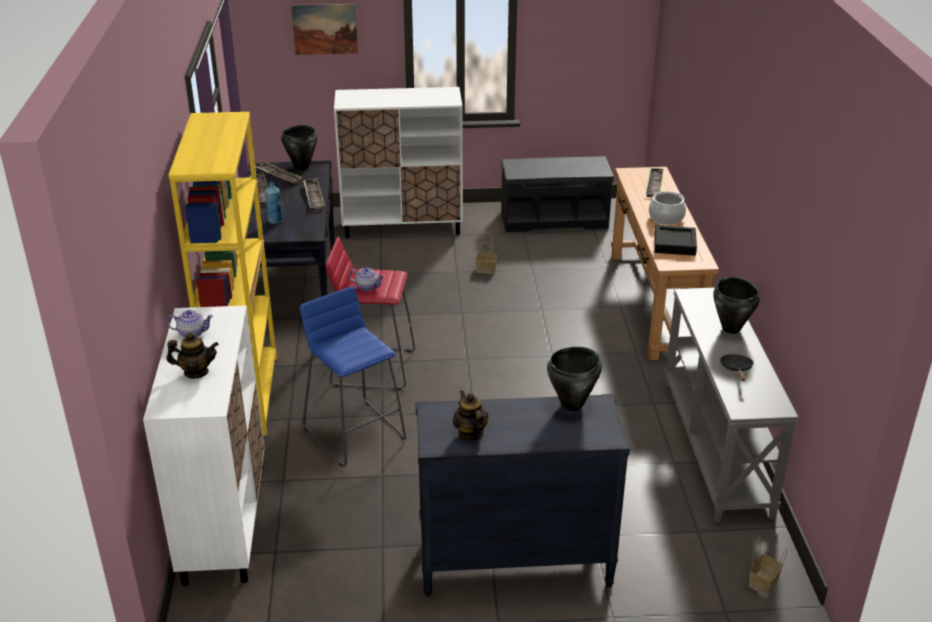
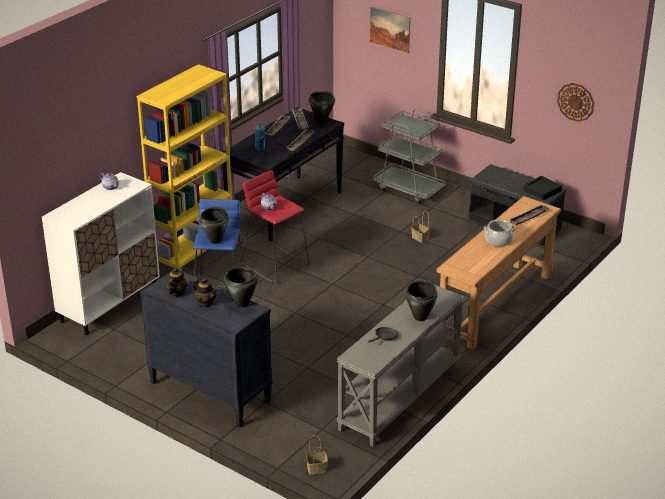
camera: 40 degrees right, 0 degrees up
(196, 372) = (87, 206): teapot -> teapot (205, 303)
(361, 353) = (215, 240): none -> black cooking pot
(403, 226) = (409, 189): white cabinet -> grey cart
(600, 48) = (575, 102): none -> wall clock
(674, 244) = (474, 258): black tray -> black tray (542, 190)

